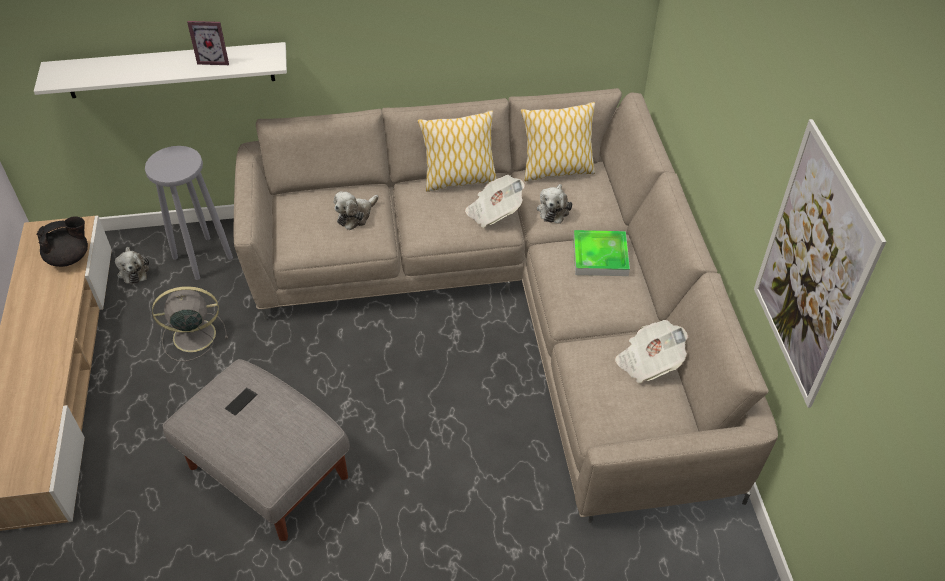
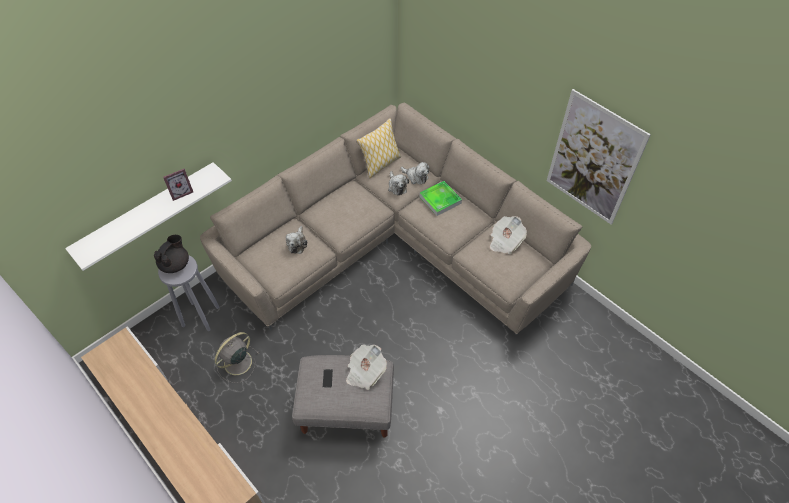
camera: 35 degrees left, 5 degrees up
(69, 257) = (135, 361): black teapot -> black teapot (175, 264)
(133, 270) = (164, 347): plush toy -> plush toy (416, 177)
(459, 180) = (335, 195): pillow -> none
(494, 212) = (369, 203): newspaper -> newspaper (365, 372)

